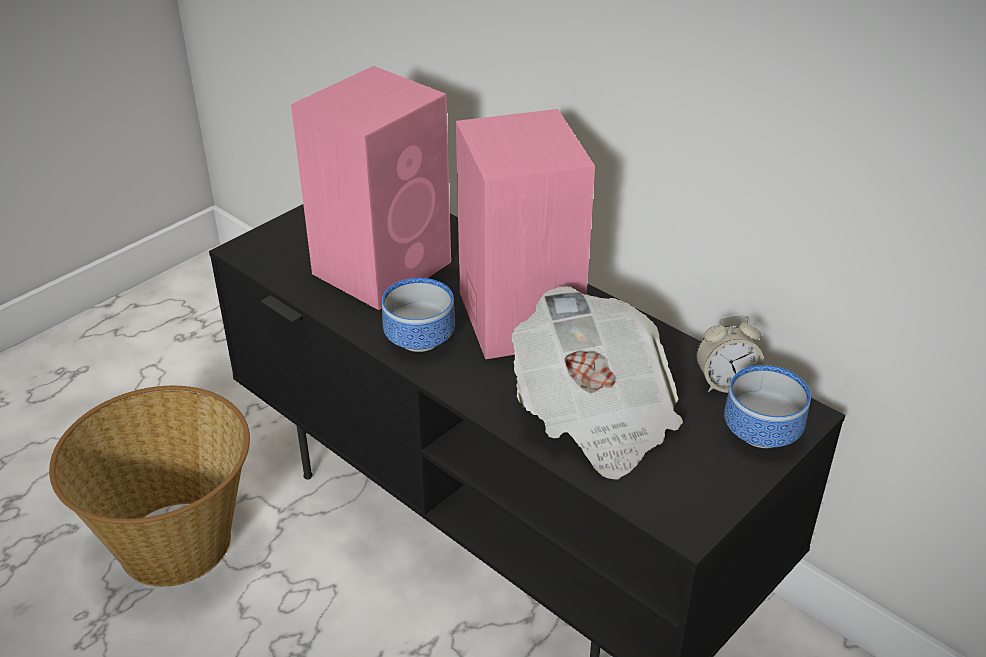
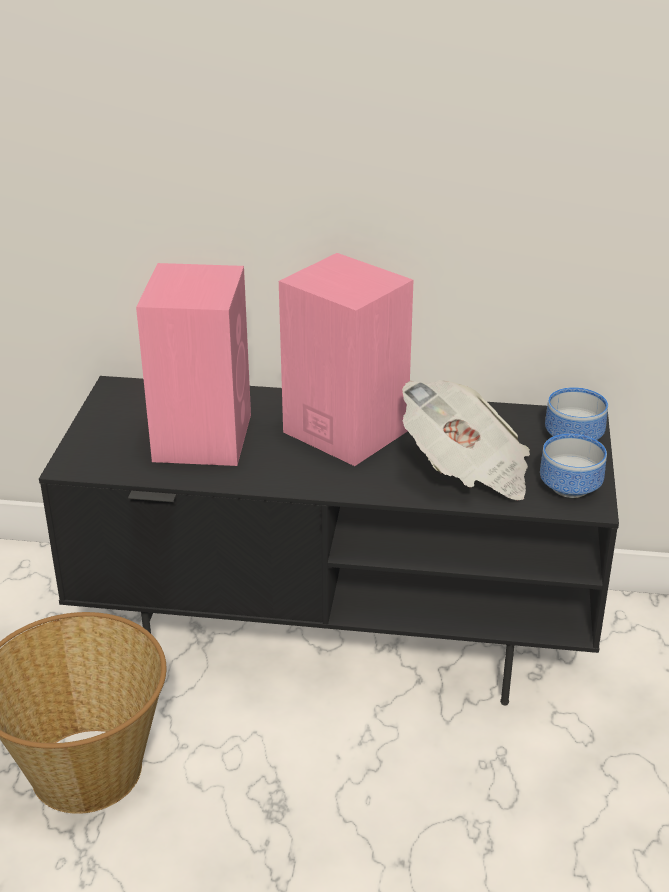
camera: 35 degrees left, 5 degrees down
(417, 340) = (292, 473): bowl -> bowl (570, 489)
(725, 383) = (522, 419): alarm clock -> none

